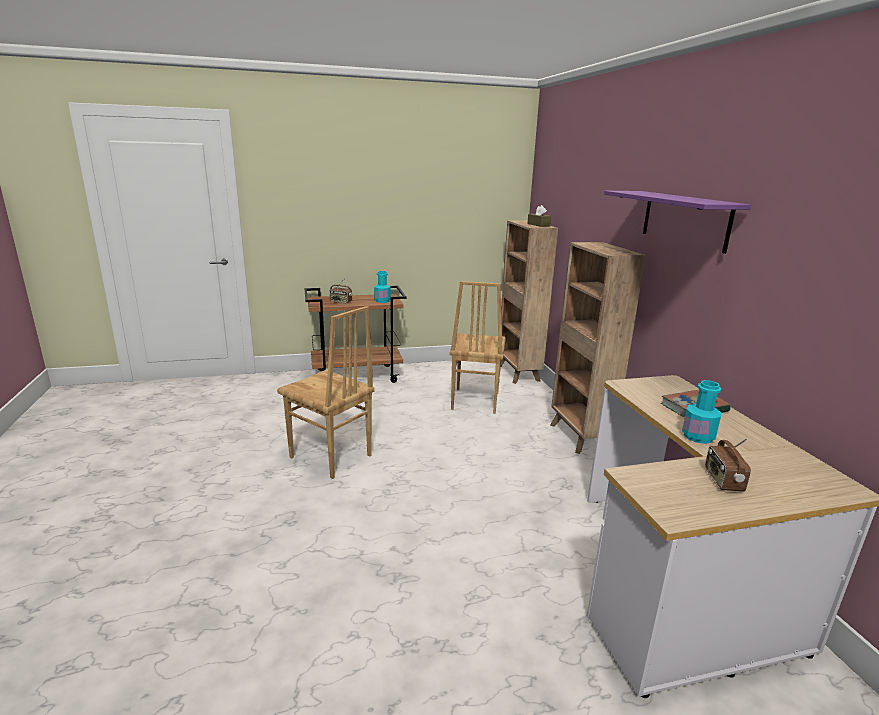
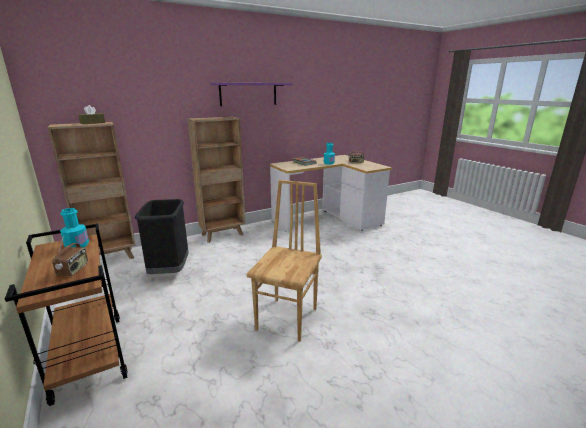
camera: 105 degrees left, 0 degrees up
(474, 401) = (170, 271): brown chair -> black trash can

